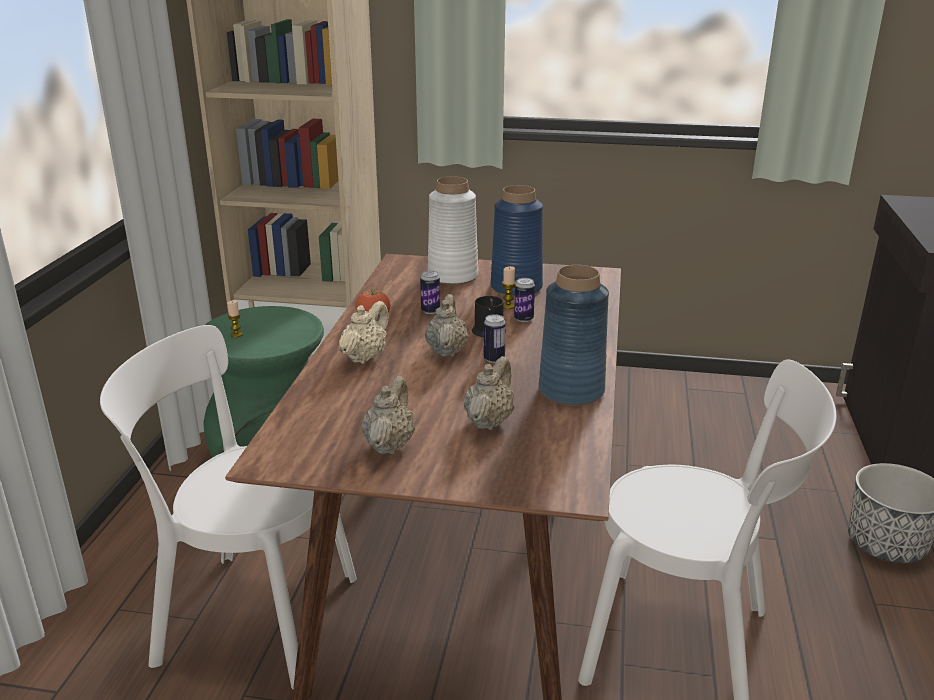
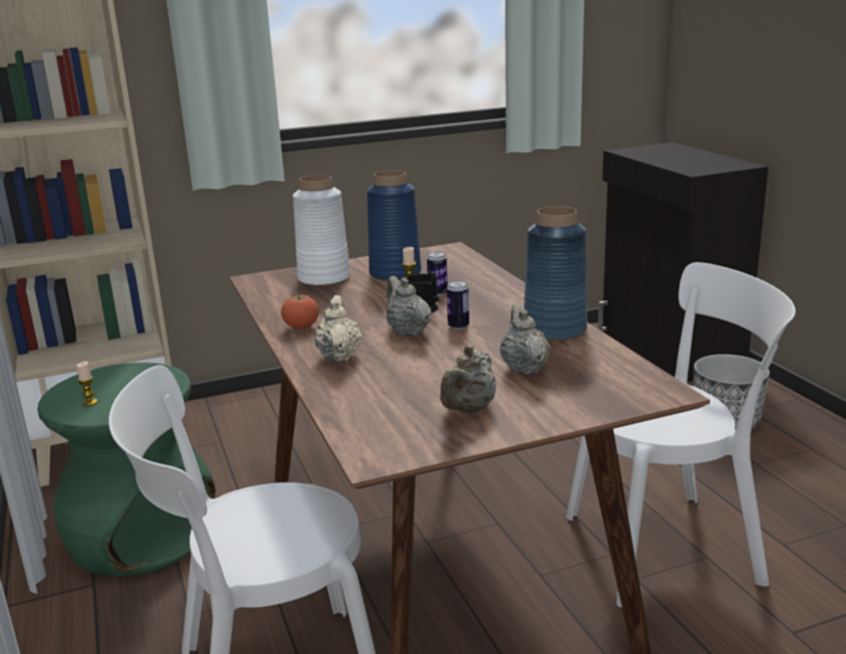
camera: 30 degrees left, 5 degrees down
(389, 444) = (468, 410): beige teapot -> beige teapot turned 135 degrees counterclockwise
(430, 311) = (345, 308): can -> none

